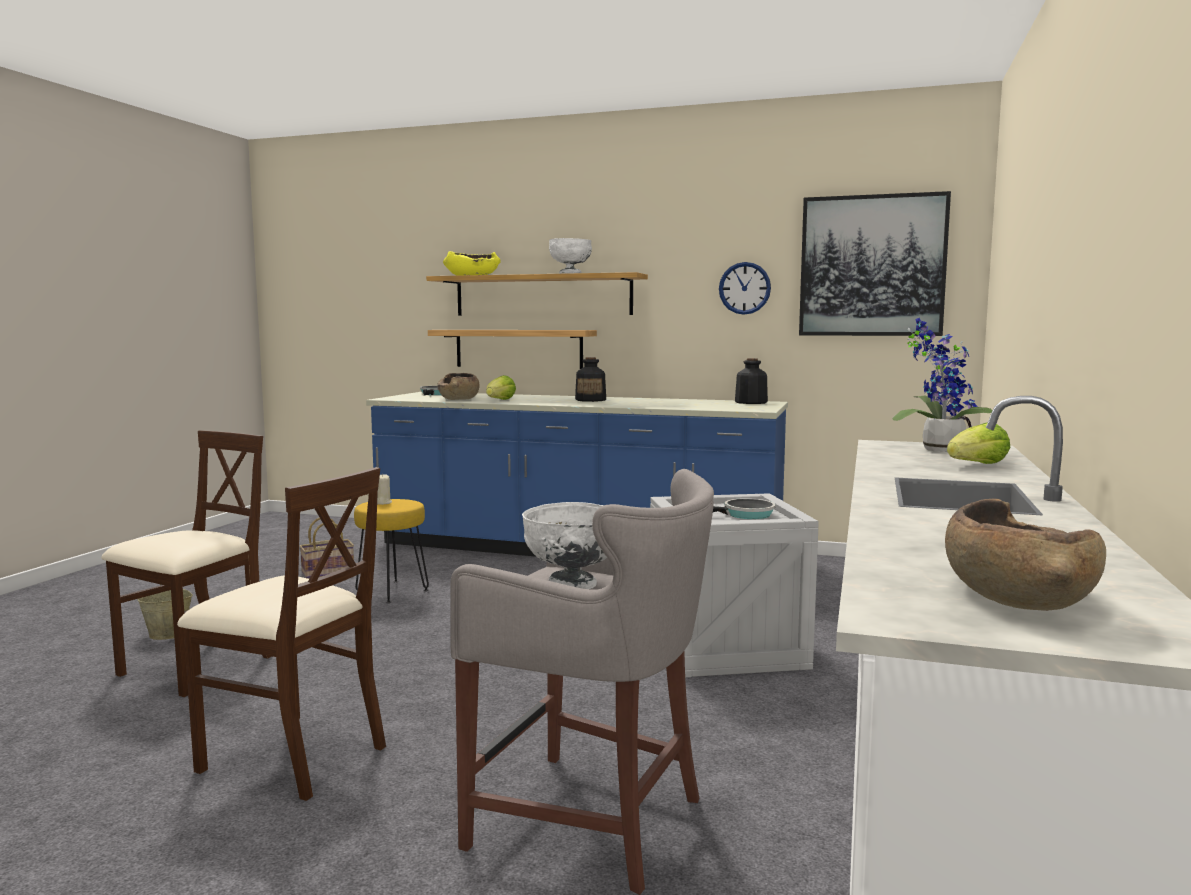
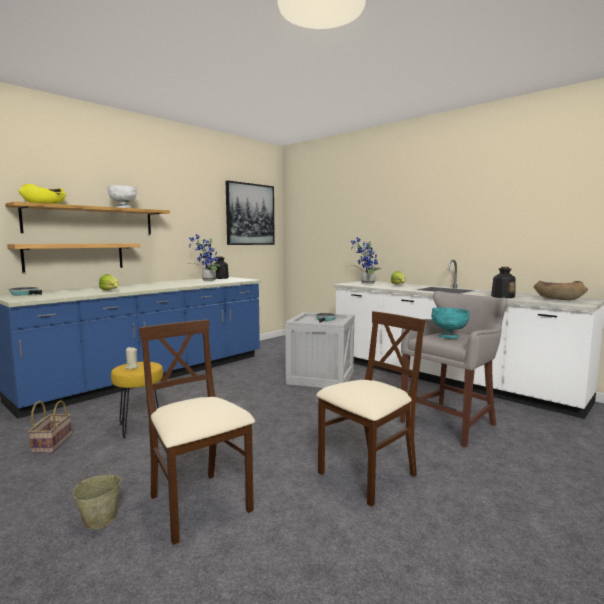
camera: 65 degrees left, 0 degrees up
(459, 399) = (78, 293): brown bowl -> none
(573, 584) = (449, 337): white bowl -> turquoise bowl
(591, 400) = (153, 285): bottle -> bottle (502, 296)
(697, 403) = (207, 280): none -> potted plant
(744, 288) = (204, 221): wall clock -> none

